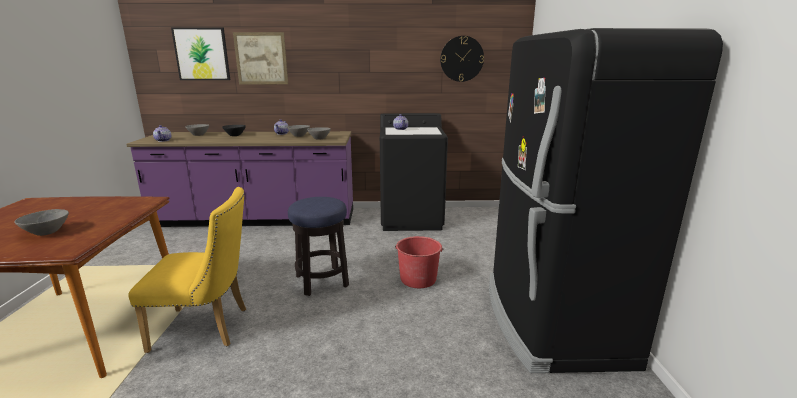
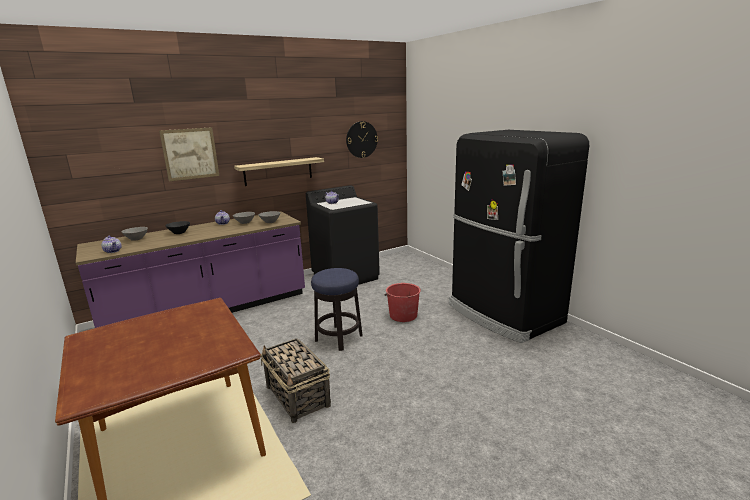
camera: 30 degrees left, 0 degrees up
(47, 232) = (184, 348): grey bowl -> none
(202, 54) = (124, 155): picture -> none
(208, 329) = (298, 397): yellow chair -> basket
(352, 87) = (278, 171): none -> shelf

